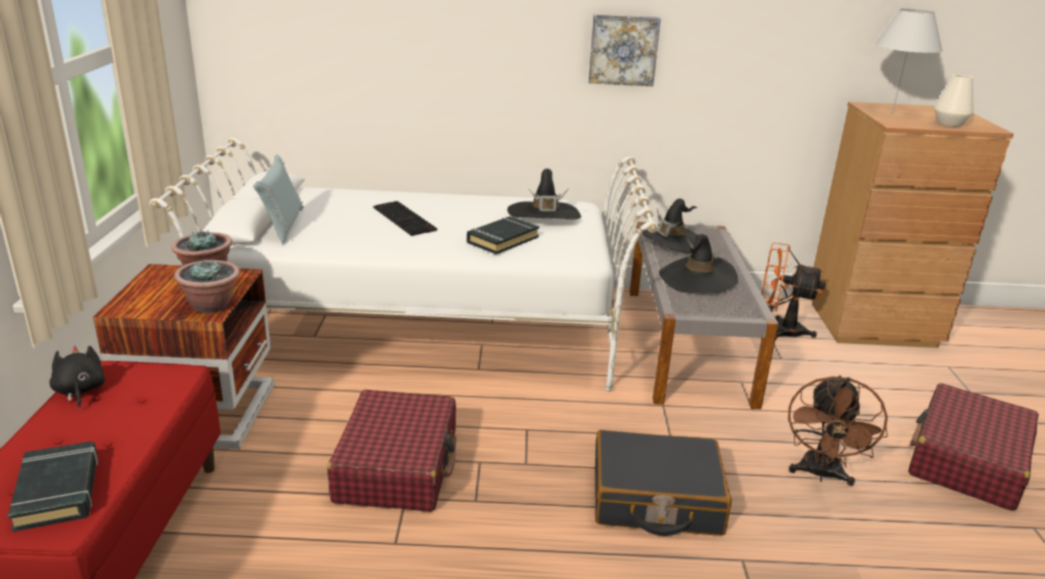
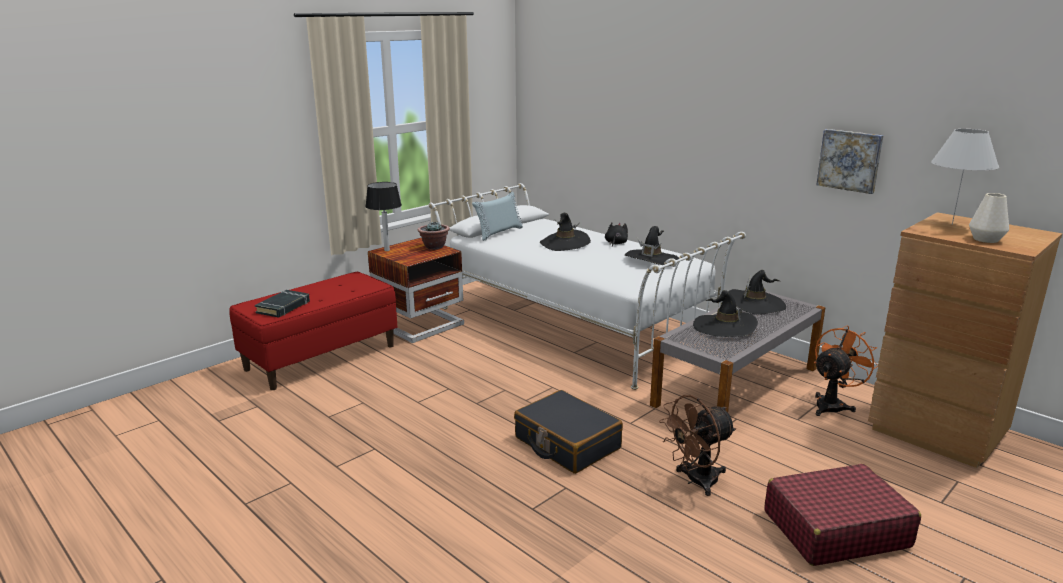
camera: 45 degrees right, 5 degrees down
(80, 391) = (338, 280): black plush toy -> black plush toy (615, 243)
(129, 304) = (386, 250): none -> table lamp
(211, 306) = (414, 259): potted plant -> none
(397, 466) = (465, 376): red suitcase -> none
(406, 219) = (565, 243): keyboard -> black hat
(502, 240) = (596, 265): black book -> none
(623, 50) = (751, 148): picture -> picture (850, 160)
(779, 330) = (833, 405): orange fan -> orange fan turned 75 degrees clockwise

